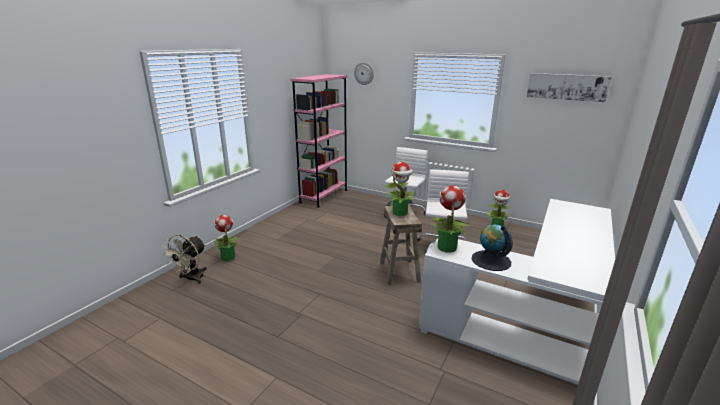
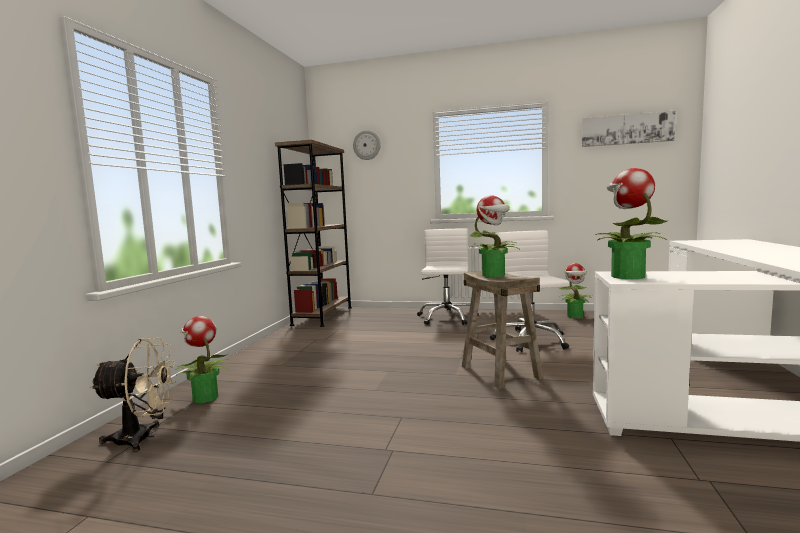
camera: 15 degrees left, 15 degrees down
(191, 279) = (143, 438): beige fan -> beige fan turned 105 degrees counterclockwise
(324, 196) = (323, 316): pink bookcase -> brown bookcase
(491, 260) = (710, 277): globe -> none

